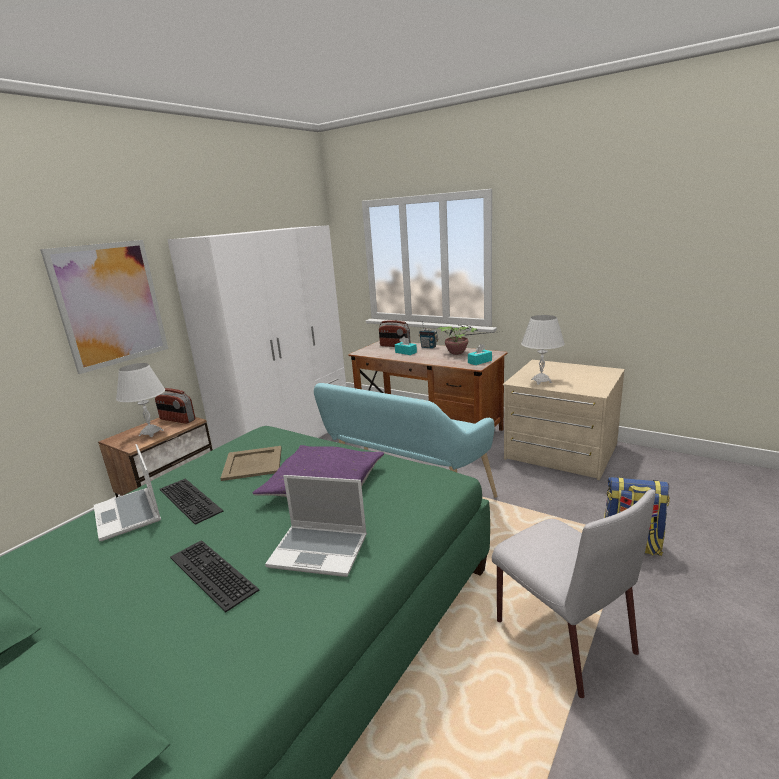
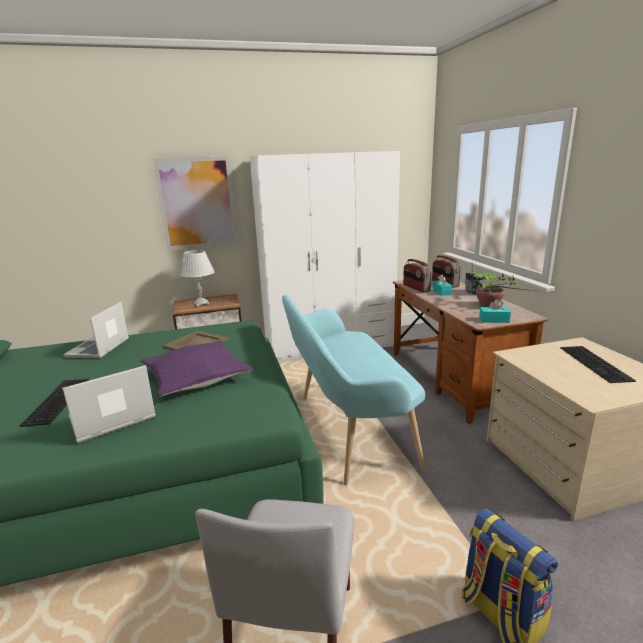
camera: 40 degrees right, 0 degrees up
(177, 420) = (226, 300): radio -> radio (416, 288)
(192, 499) = (132, 352): keyboard -> keyboard (596, 363)
(320, 551) = (112, 419): laptop -> laptop turned 90 degrees clockwise
(541, 381) = (542, 363): white table lamp -> none

